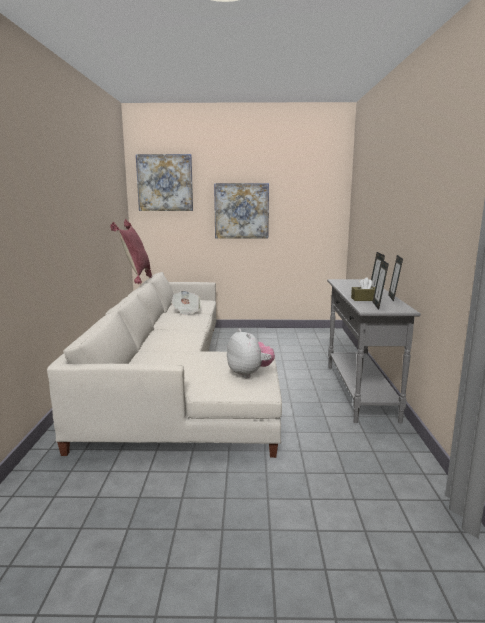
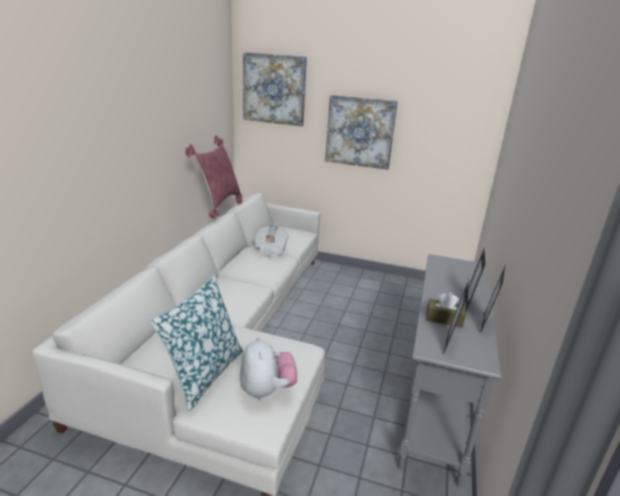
camera: 15 degrees right, 10 degrees up
(193, 373) = (204, 374): none -> pillow

